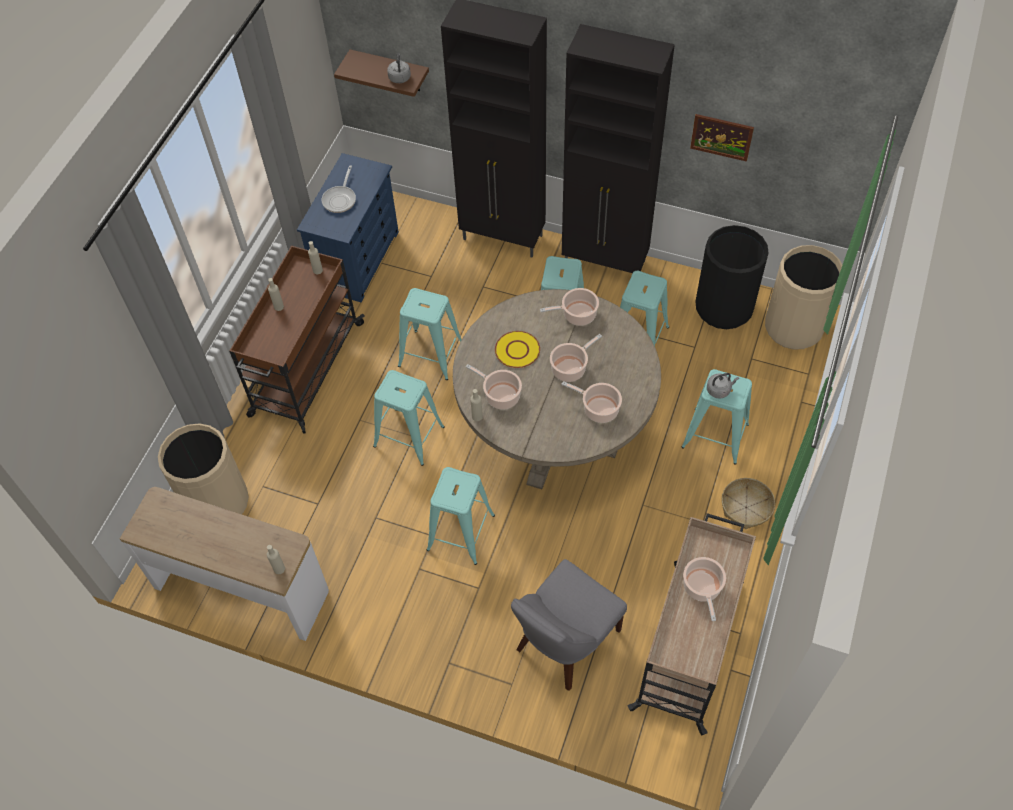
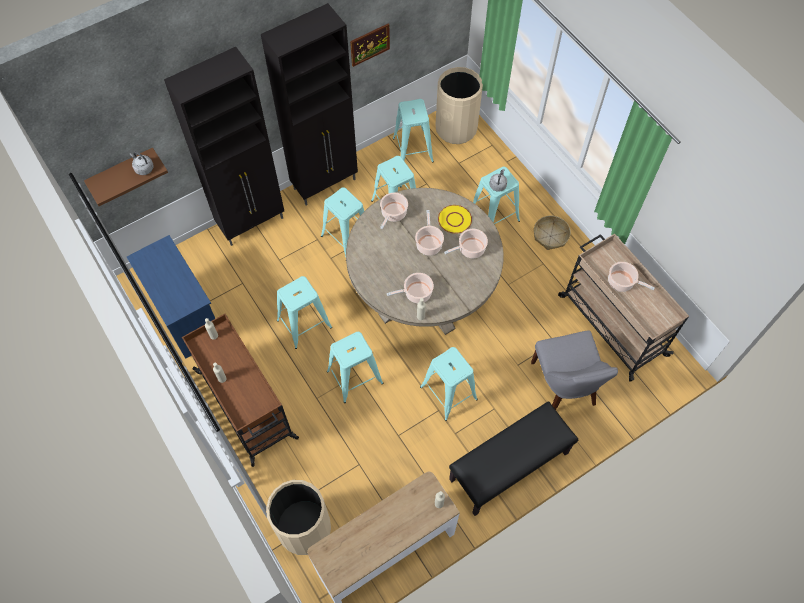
camera: 55 degrees left, 5 degrees up
(340, 199) = (167, 283): frying pan -> none
(421, 646) = (509, 467): none -> black bench
(517, 350) = (390, 262): yellow plate -> yellow plate (454, 219)
(724, 307) = (413, 150): black trash can -> turquoise stool

